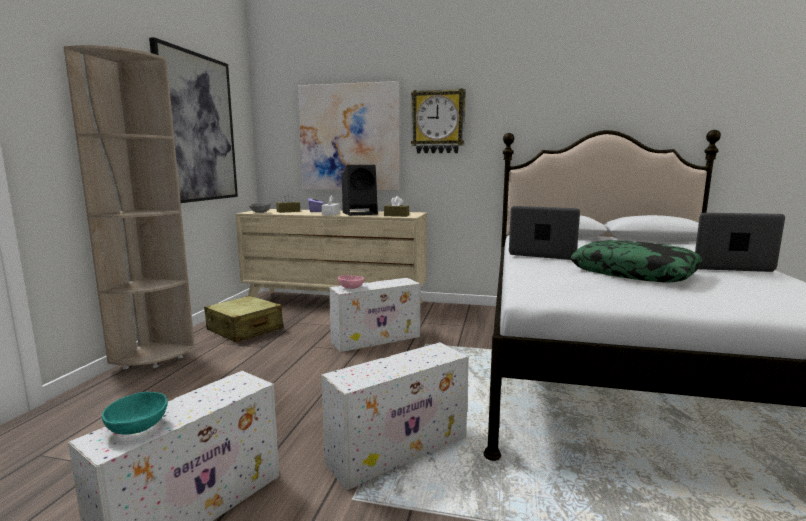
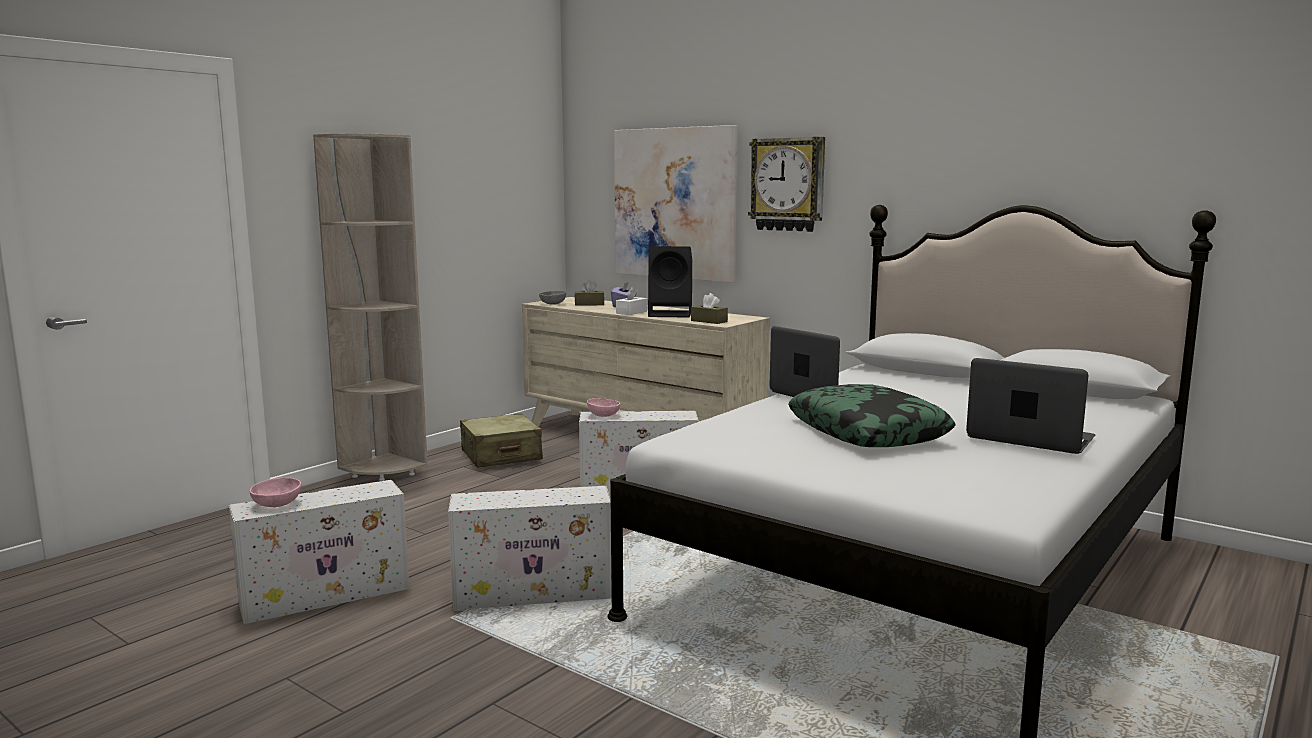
camera: 25 degrees right, 0 degrees up
(138, 428) = (277, 505): turquoise bowl -> pink bowl
(197, 128) = (472, 198): picture -> none

